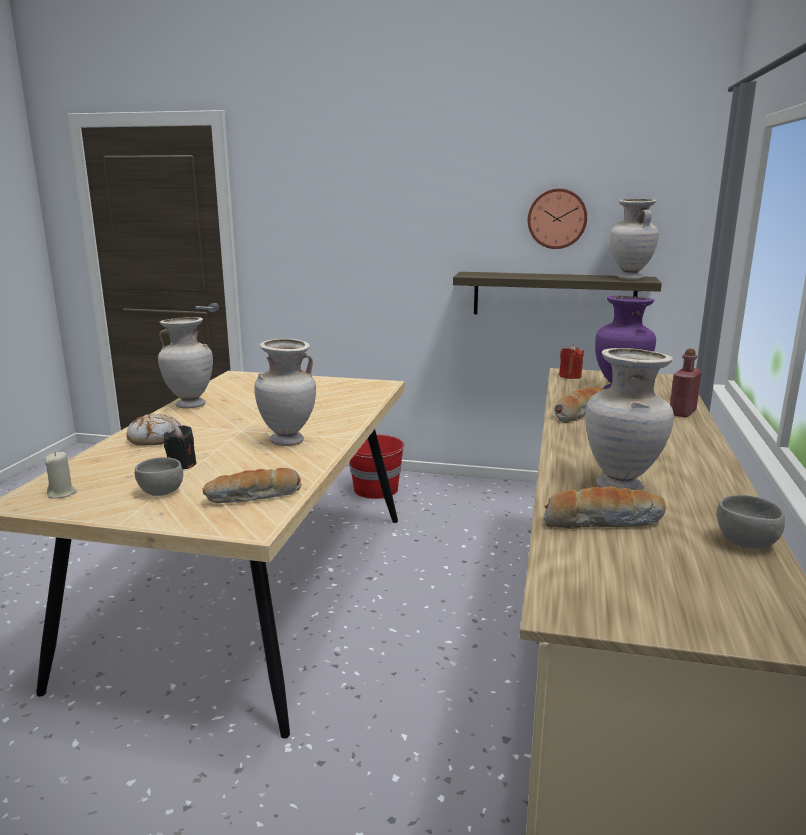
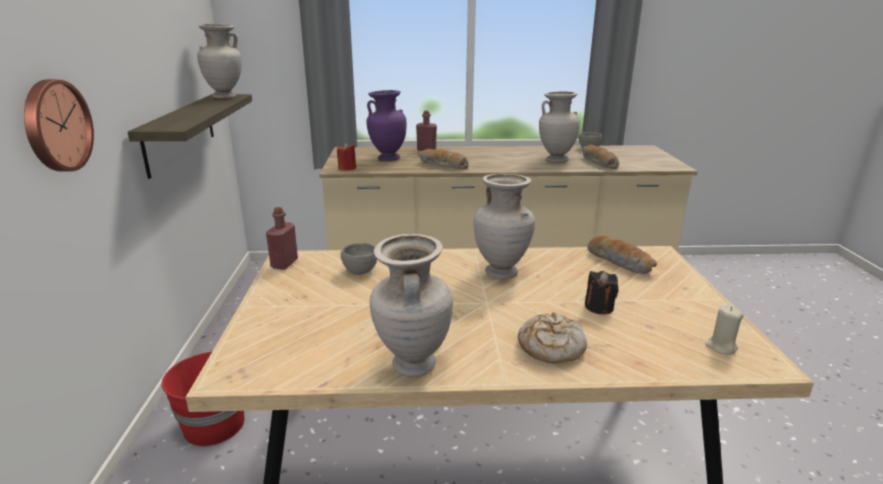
camera: 105 degrees left, 5 degrees up
(162, 492) = (656, 298): grey bowl -> grey bowl (360, 270)
(373, 383) = (284, 264): none -> red bottle
(557, 218) = (164, 50): wall clock -> wall clock (55, 126)

